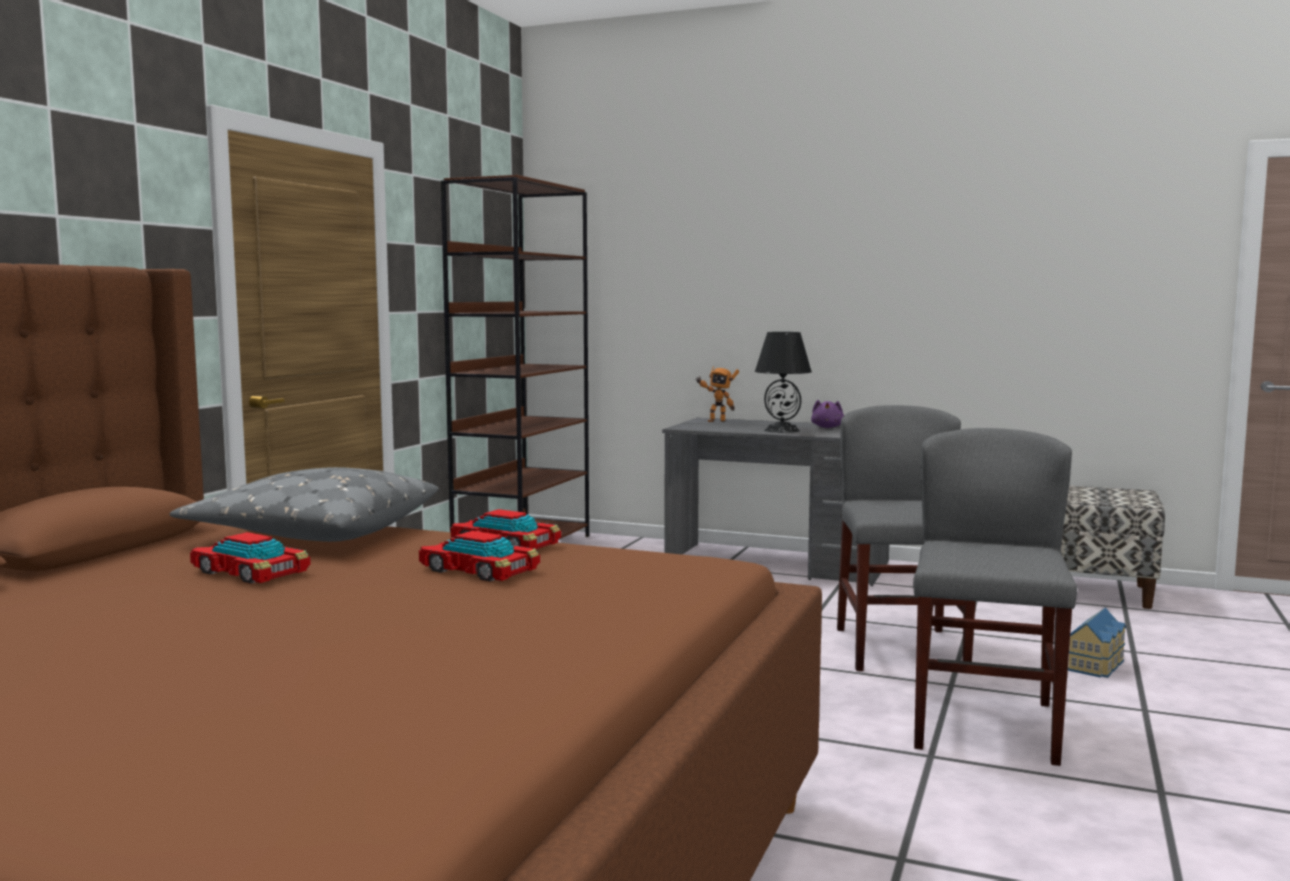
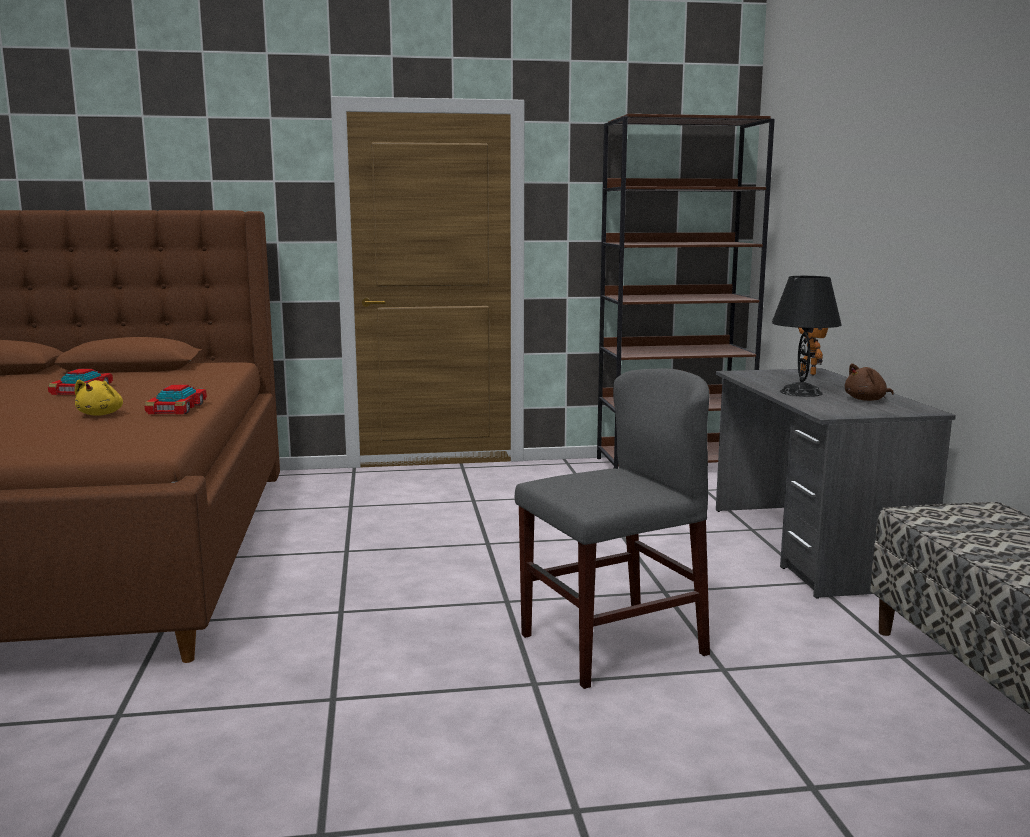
camera: 60 degrees right, 5 degrees up
(312, 532) = (188, 382): grey pillow -> none
(479, 569) = (101, 414): toy car -> yellow plush toy
(827, 427) = (867, 400): purple plush toy -> brown plush toy
(984, 725) = (431, 714): grey chair -> none
(1097, 665) = (712, 764): toy house -> none

